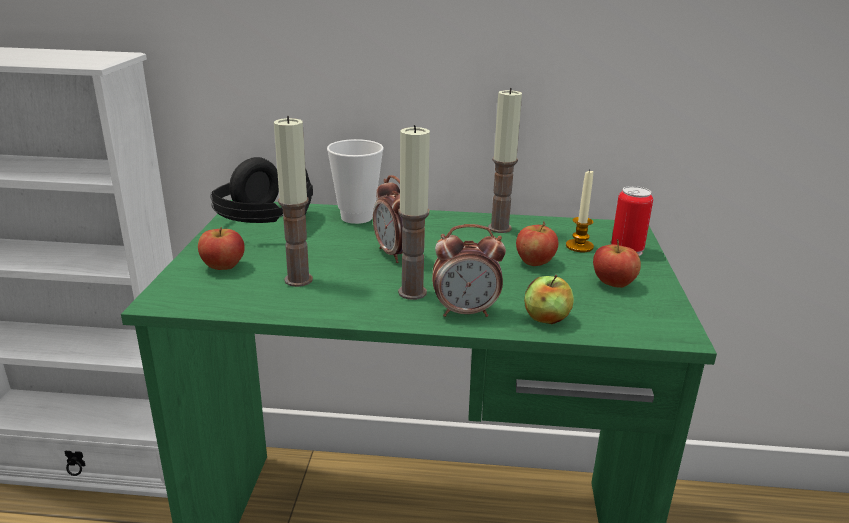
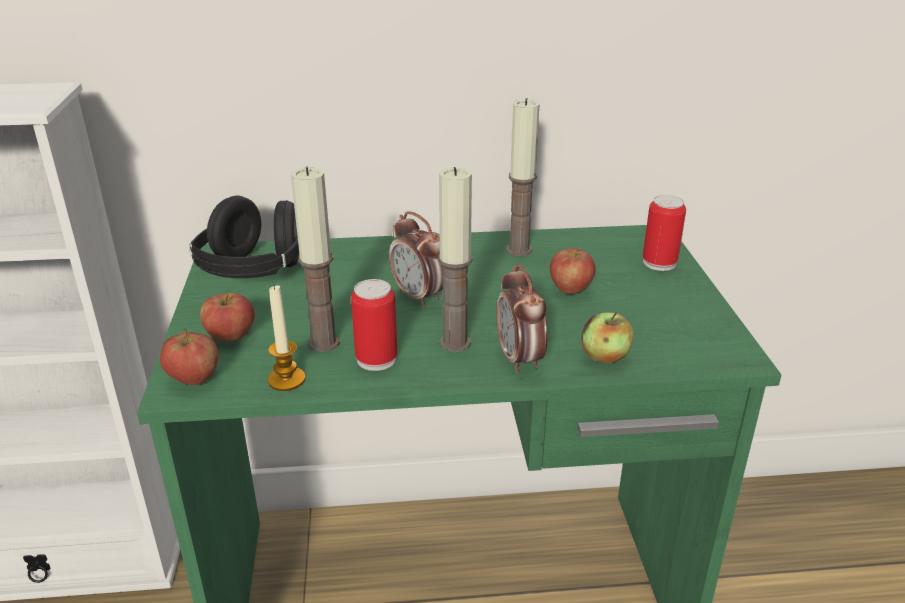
camera: 10 degrees left, 5 degrees up
(338, 297) = (376, 359): none -> can
(356, 217) = (357, 253): cup -> none
(466, 312) = (520, 360): alarm clock -> alarm clock turned 90 degrees clockwise
(579, 246) = (609, 263): candle -> candle (286, 380)
(613, 284) = (658, 305): apple -> apple (194, 379)

